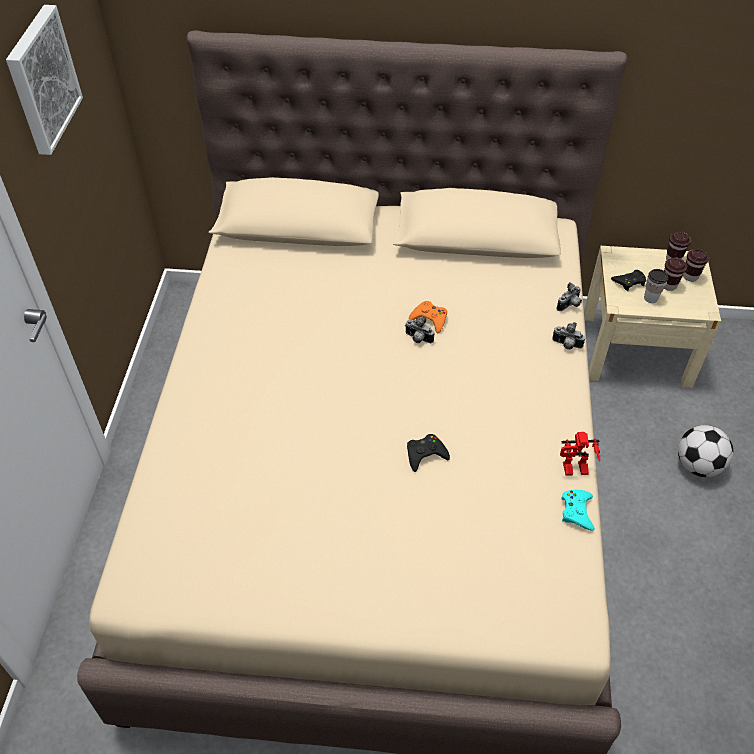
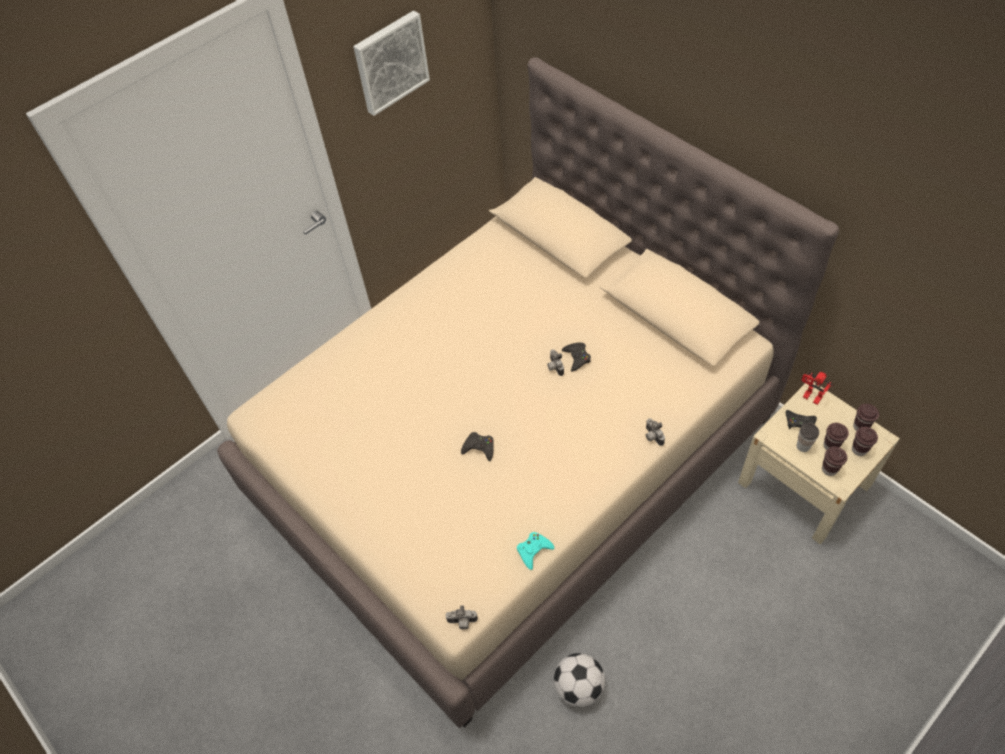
camera: 45 degrees right, 5 degrees up
(429, 319) = (577, 358): orange game controller -> black game controller
(569, 305) = (688, 409): camera -> camera (462, 622)
(574, 471) = (560, 524): toy robot -> toy robot (810, 398)
(686, 304) = (829, 469): none -> brown cup
(698, 465) = (757, 604): football -> football (579, 687)

